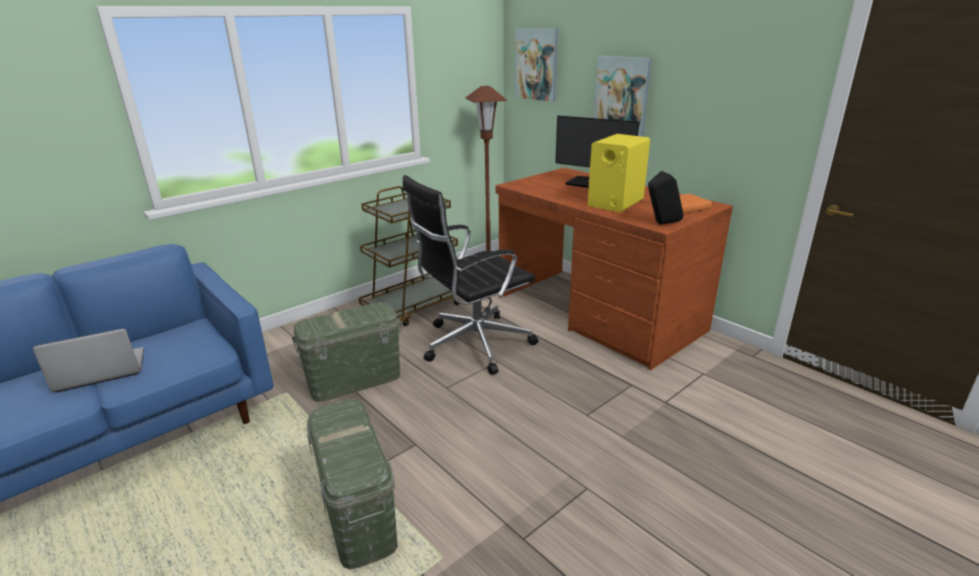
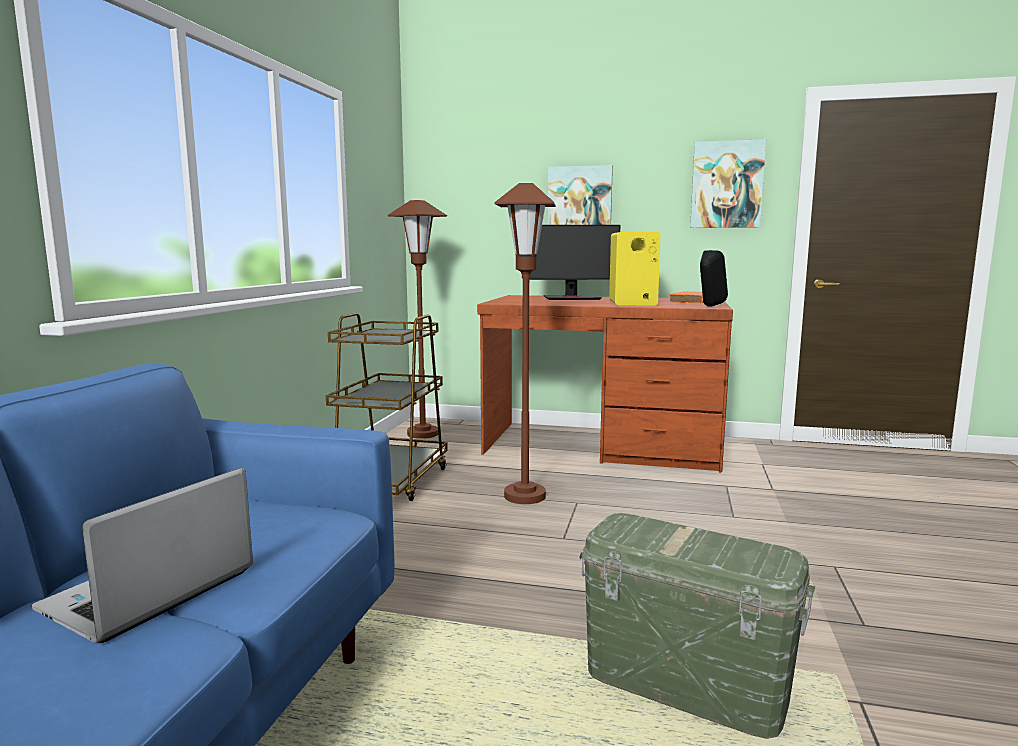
camera: 35 degrees left, 15 degrees down
(354, 380) = (437, 566): green storage box -> none
(473, 344) = (524, 496): black office chair -> brown floor lamp
(537, 64) = (458, 183): picture -> picture (727, 185)

